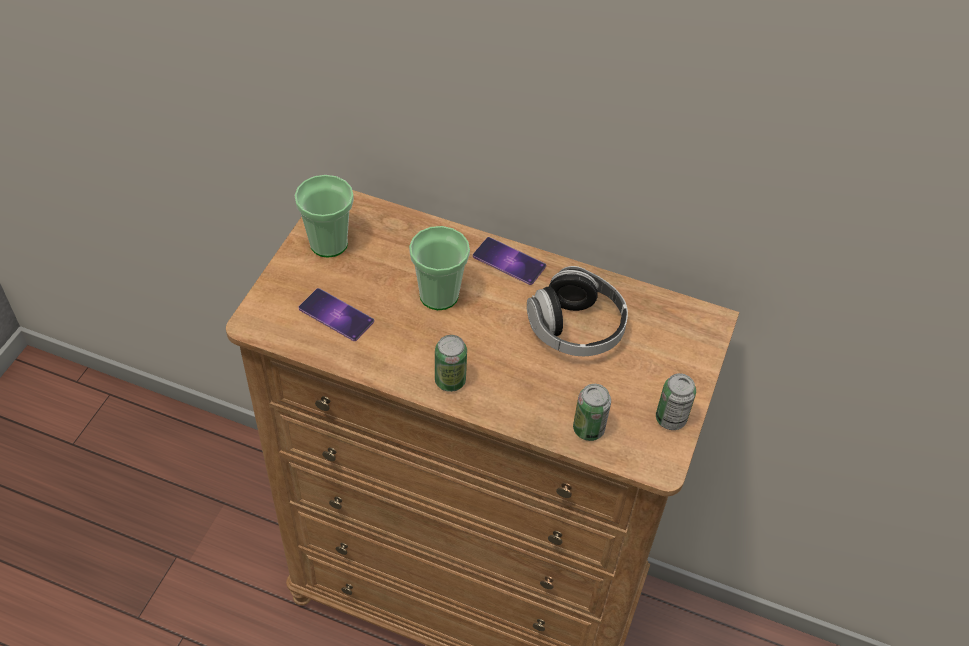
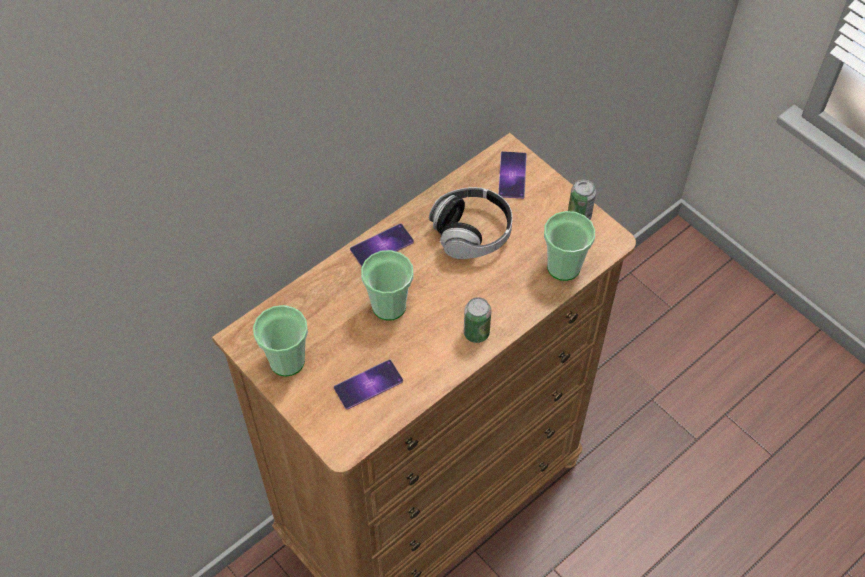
camera: 60 degrees left, 5 degrees up
(588, 429) = (563, 267): can -> cup
(681, 335) = (512, 175): none -> phone

